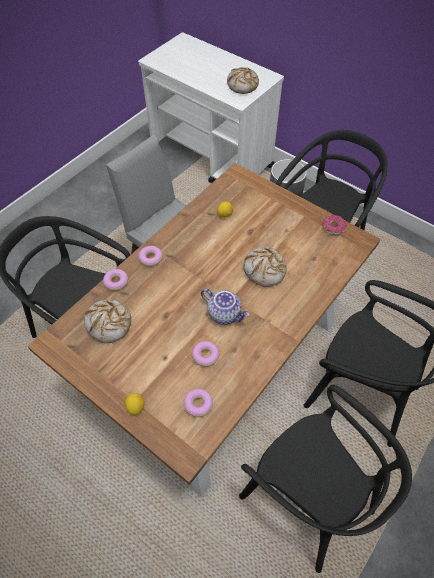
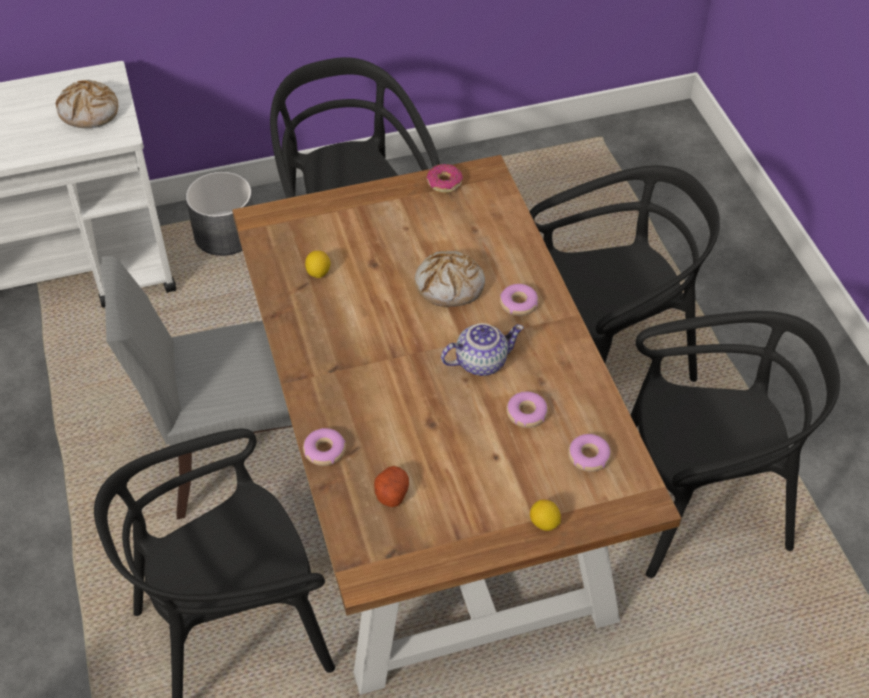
camera: 55 degrees left, 5 degrees down
(109, 324) = (391, 492): bread -> potato
(151, 258) = (319, 391): donut -> donut (518, 304)

